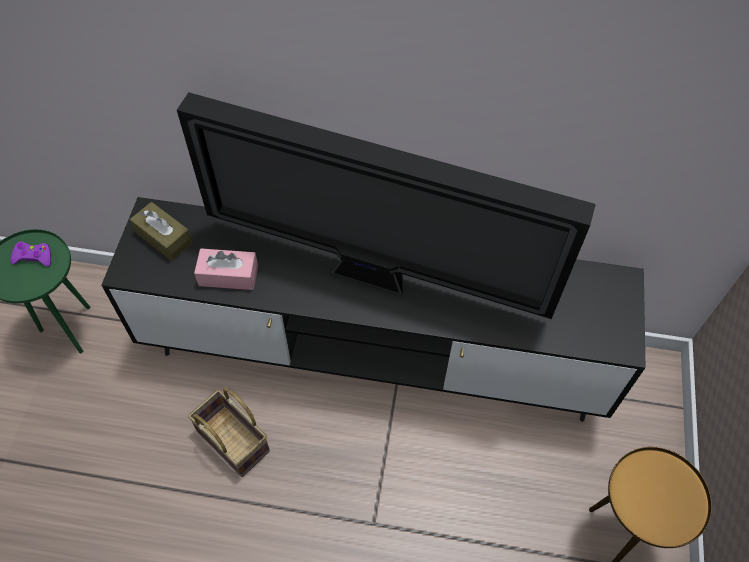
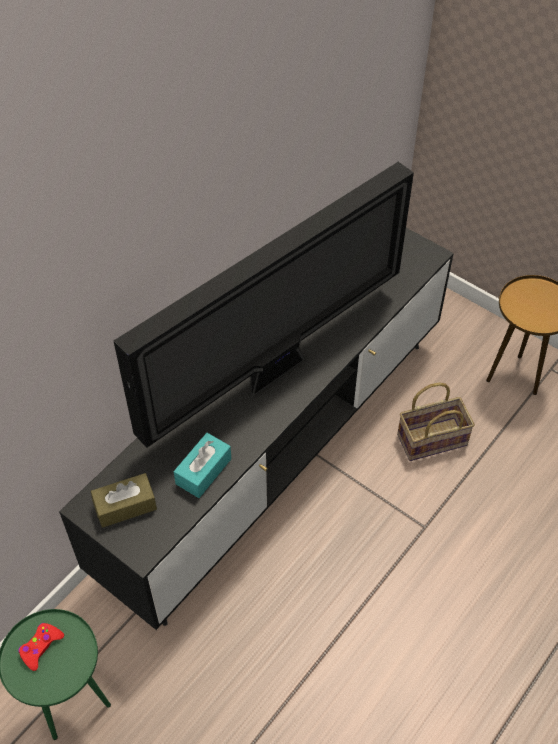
camera: 60 degrees left, 5 degrees down
(33, 257) = (41, 647): purple game controller -> red game controller
(228, 275) = (203, 471): pink tissue box -> turquoise tissue box
(235, 441) = (292, 600): basket -> basket (433, 438)

